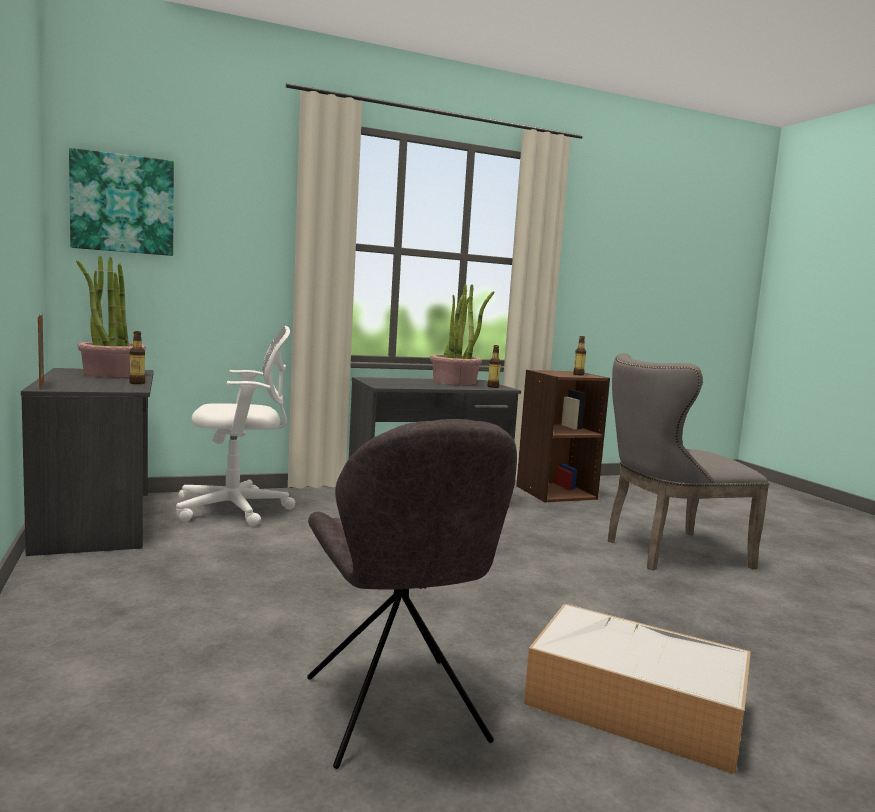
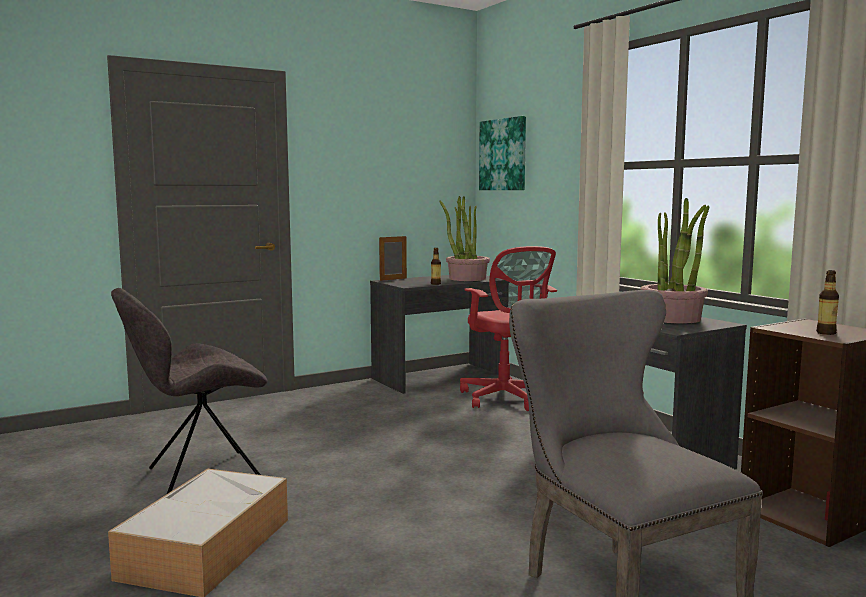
camera: 80 degrees right, 0 degrees up
(238, 509) = (506, 399): white office chair -> red office chair
(493, 387) = (671, 328): bottle -> none

